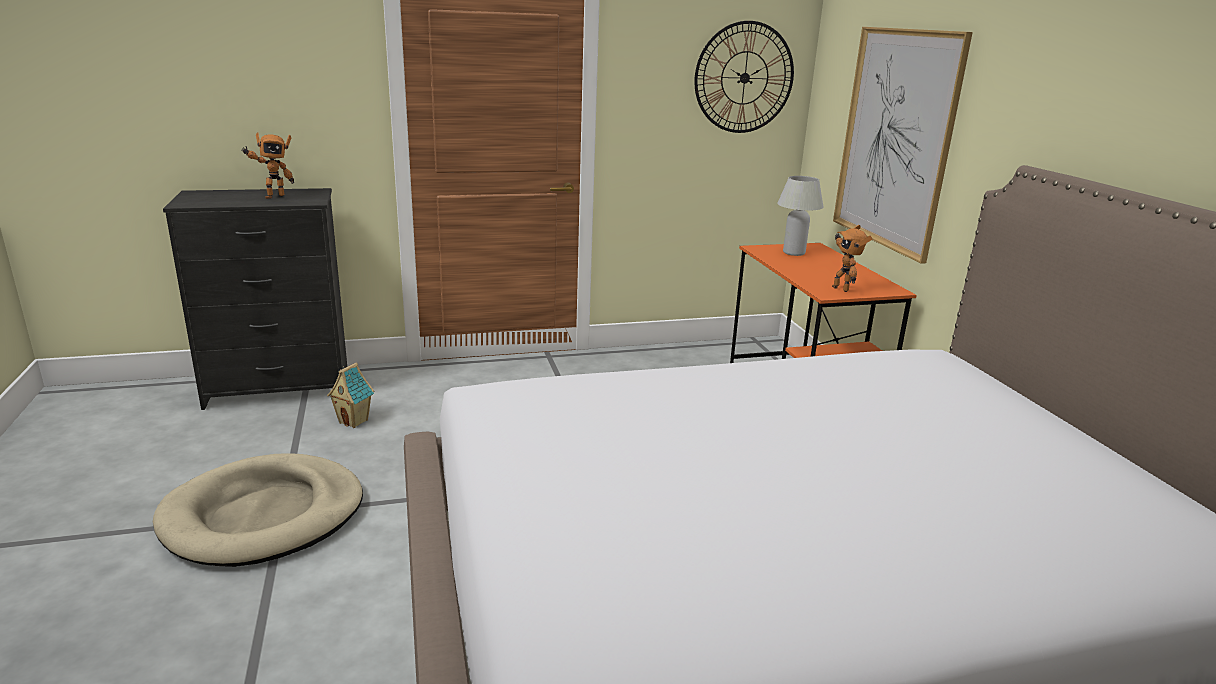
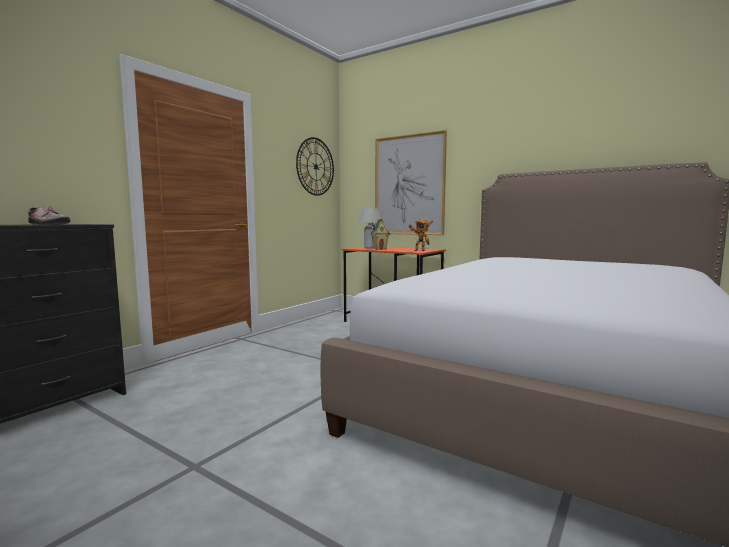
camera: 40 degrees left, 15 degrees down
(264, 516) = (180, 474): beige dog bed -> none
(273, 196) = (46, 224): toy robot -> shoe
(354, 421) = (159, 401): toy house -> toy house (380, 249)

